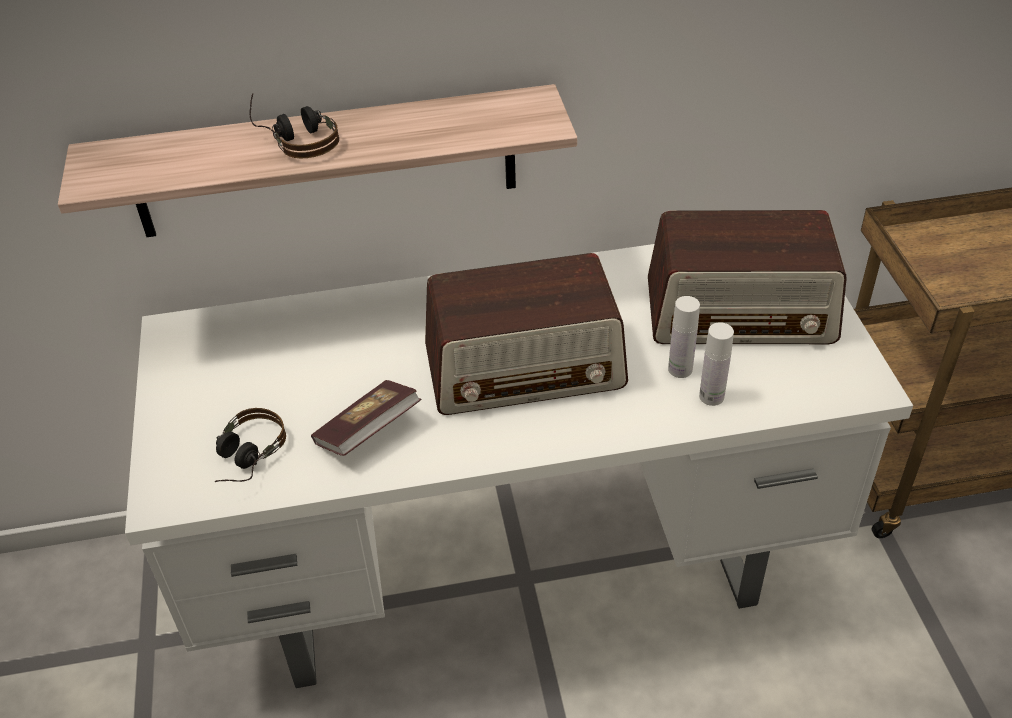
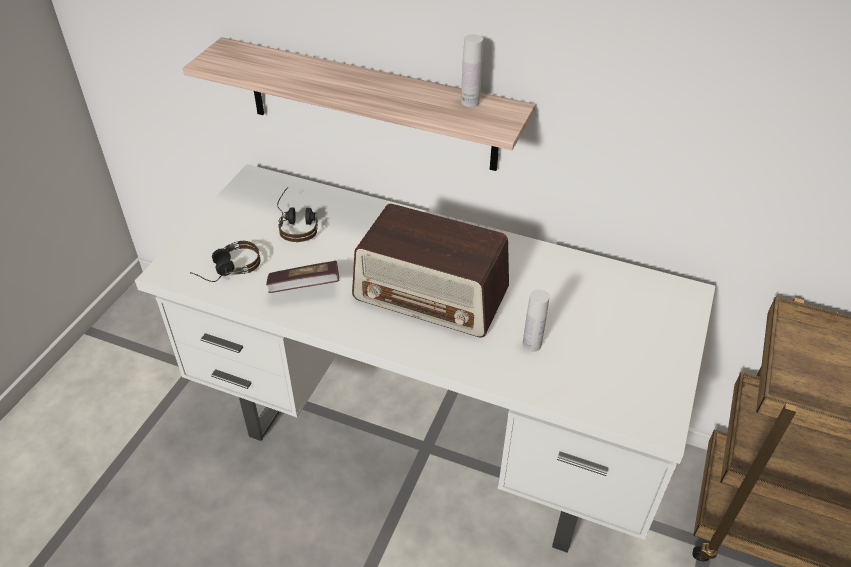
camera: 30 degrees right, 0 degrees up
(296, 137) = (341, 78): headphones -> headphones (298, 223)
(711, 396) = (537, 373): white bottle -> white bottle (470, 101)
(741, 312) = (610, 327): radio -> none

